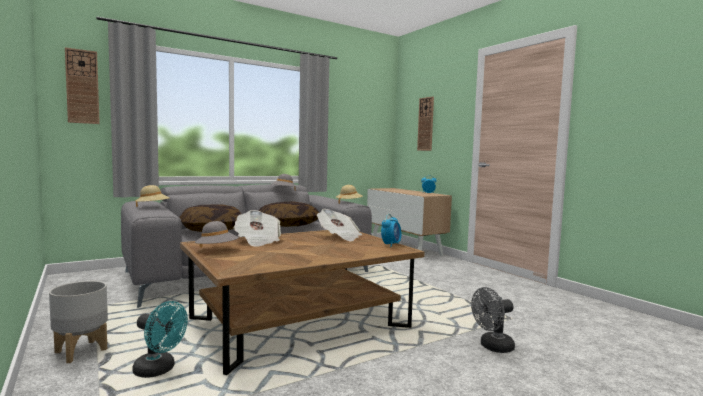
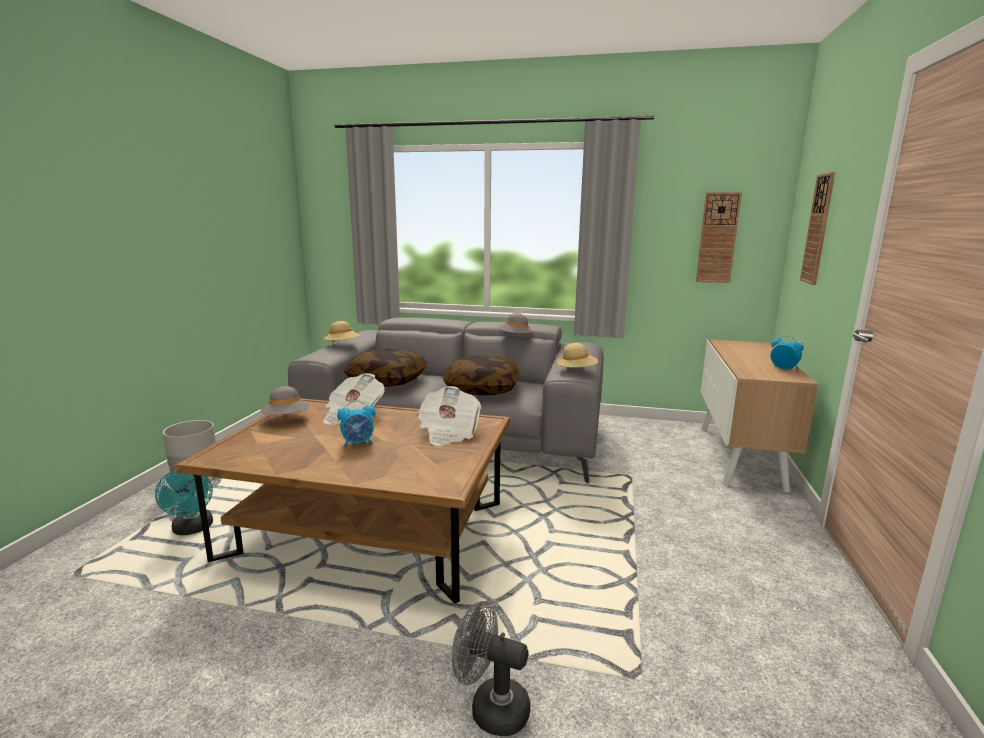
camera: 45 degrees right, 10 degrees up
(82, 86) = (333, 204): wall clock -> wall clock (717, 238)
(391, 245) = (458, 470): alarm clock -> alarm clock (358, 443)

